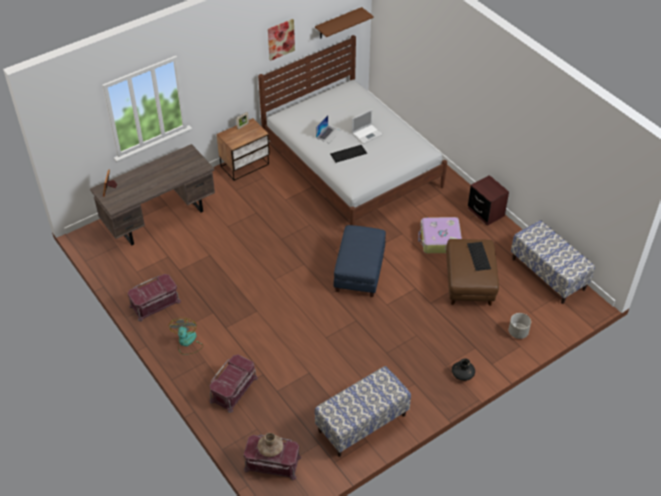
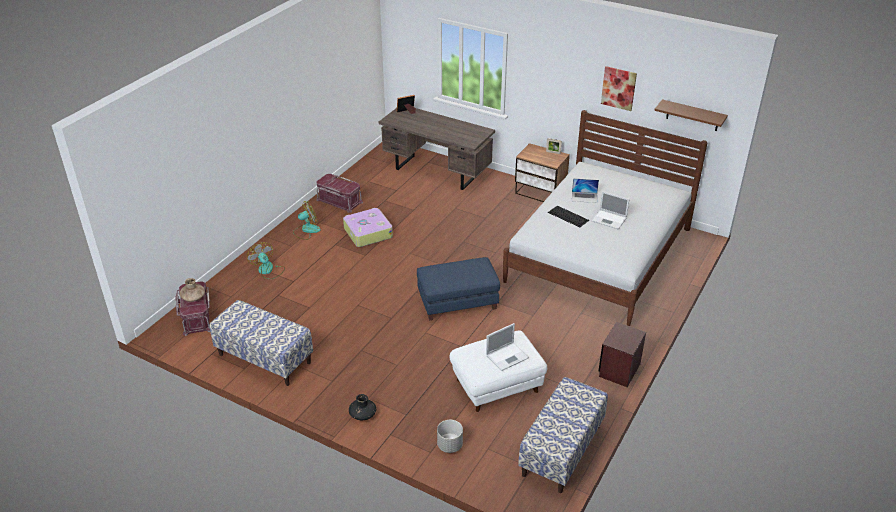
camera: 65 degrees right, 10 degrees down
(234, 389) = (268, 270): red storage box -> fan
(440, 240) = (545, 345): suitcase -> suitcase (367, 233)
(469, 283) = (497, 385): brown ottoman -> white ottoman
(478, 256) = (507, 356): keyboard -> laptop

